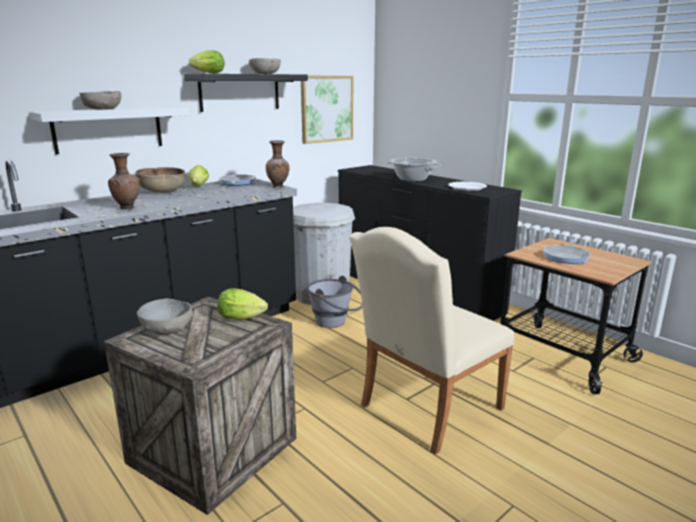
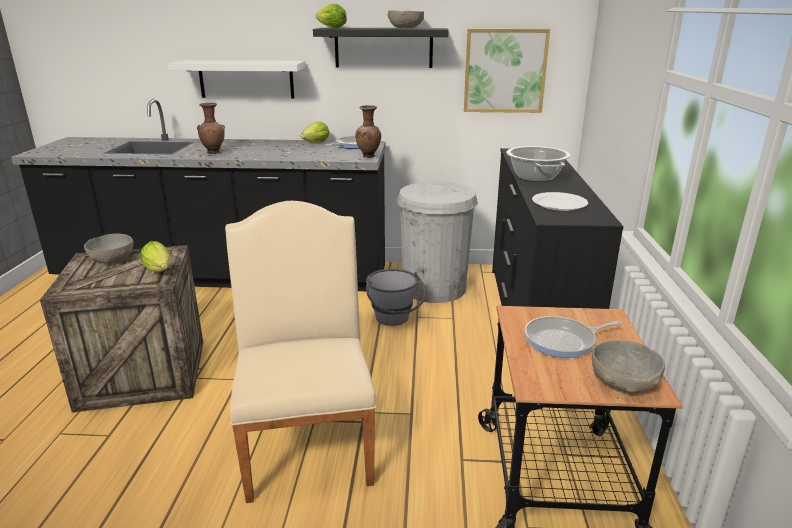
camera: 45 degrees right, 5 degrees up
(102, 109) = (232, 61): grey bowl -> grey bowl (623, 382)
(162, 192) = (277, 143): brown bowl -> none
(425, 410) = (308, 439): beige chair -> beige chair turned 75 degrees clockwise

